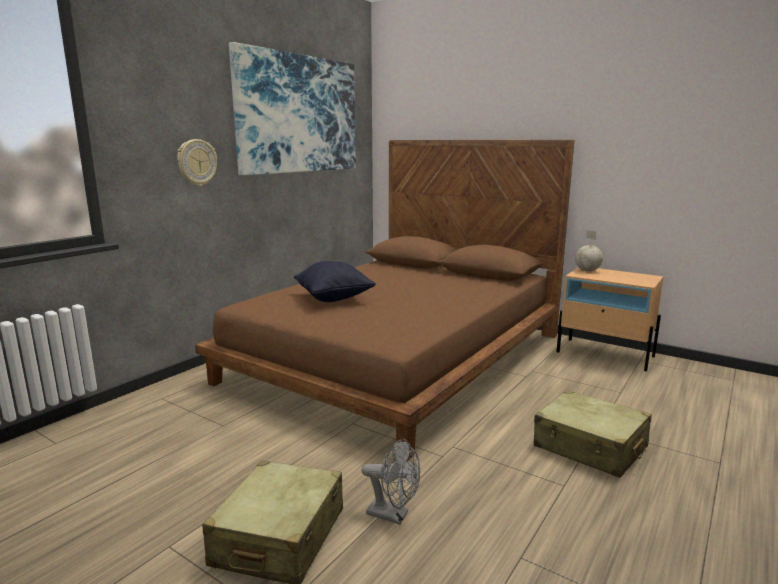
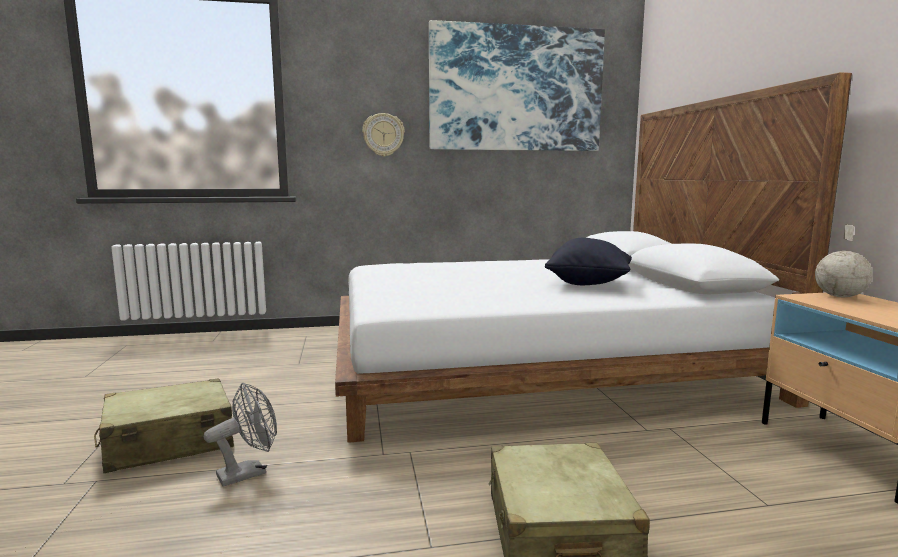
camera: 45 degrees right, 5 degrees down
(334, 298) = (445, 272): black pillow -> black pillow (588, 284)
(393, 515) = (249, 472): grey fan -> grey fan turned 105 degrees counterclockwise
(399, 357) = (533, 365): brown bed -> white bed

